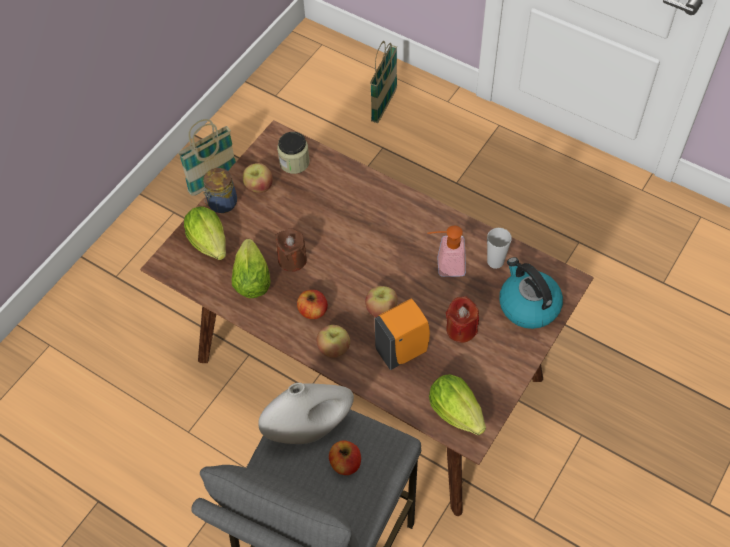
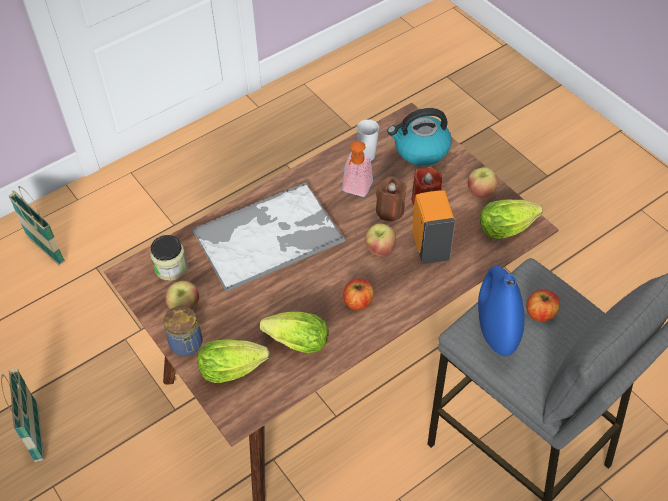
camera: 70 degrees left, 5 degrees down
(292, 259) = (290, 302): brown candle -> brown candle (390, 210)
(309, 428) = (496, 331): white vase -> blue vase
(334, 348) = (406, 297): apple -> apple (480, 191)
(358, 218) = (269, 236): none -> tray

